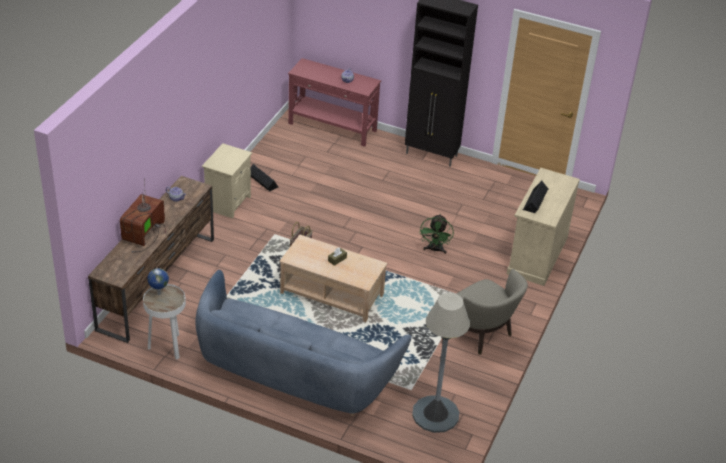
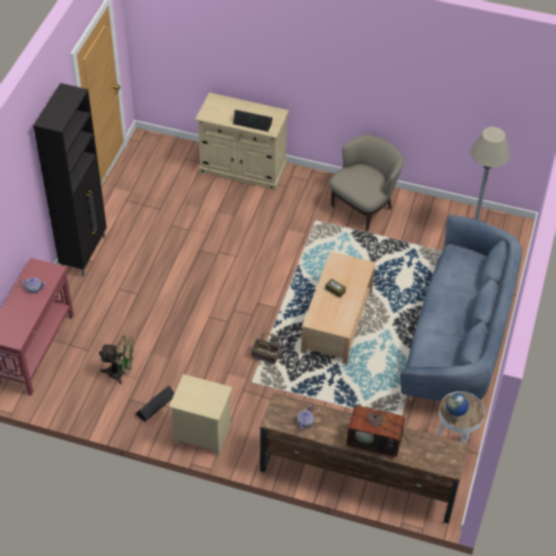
camera: 95 degrees left, 10 degrees up
(435, 250) = (250, 244): green fan -> green fan (120, 373)

